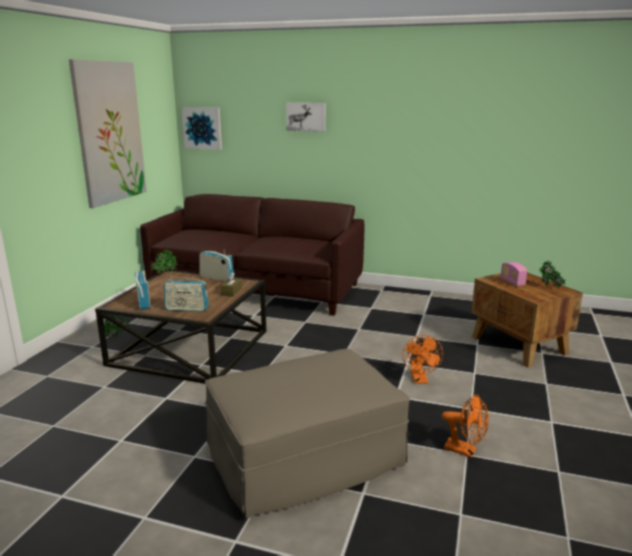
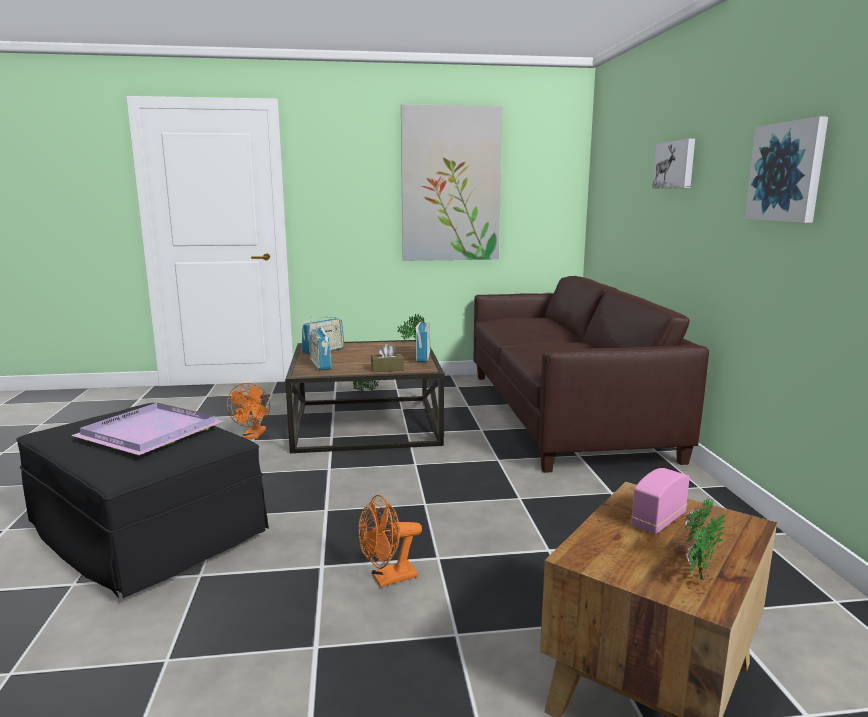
camera: 65 degrees right, 5 degrees down
(202, 128) = (600, 189): picture -> picture (786, 172)
(304, 458) = (147, 532): beige ottoman -> black ottoman
(312, 376) = (147, 433): none -> purple tray
(465, 450) = (177, 657): orange fan -> orange fan (253, 436)

